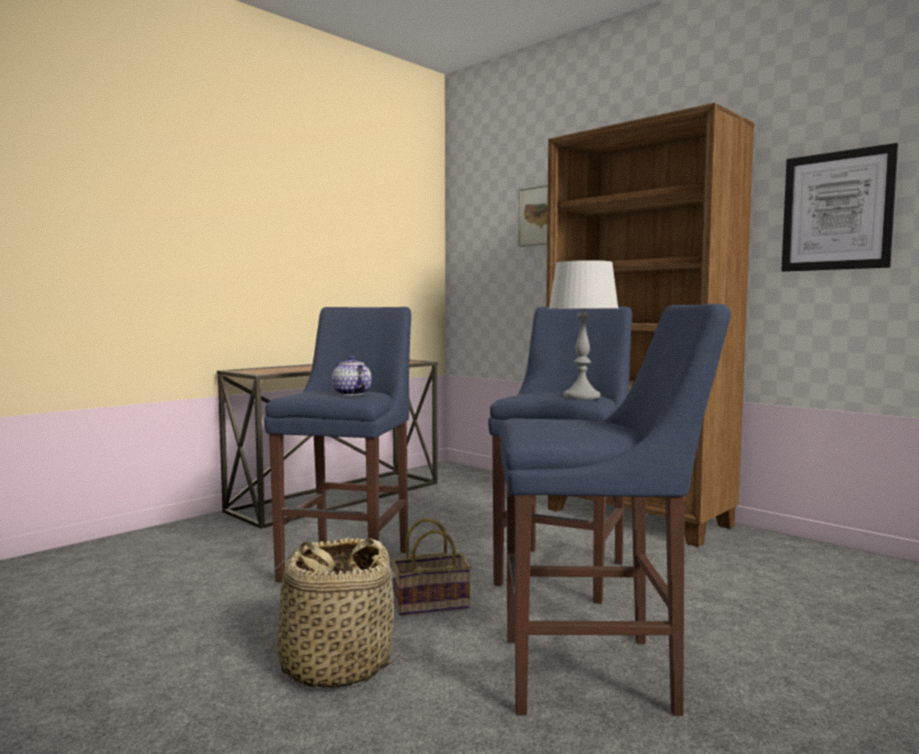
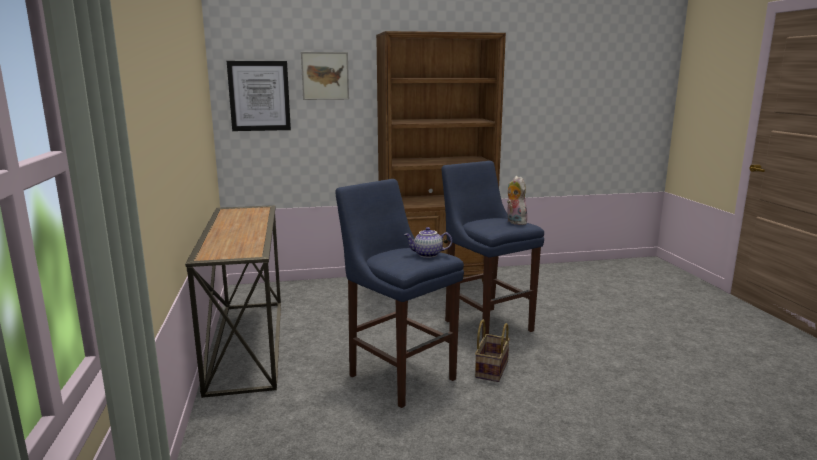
camera: 55 degrees left, 10 degrees up
(335, 666) = (544, 416): basket -> none
(582, 397) = (514, 222): grey table lamp -> plush toy
(597, 674) = (601, 357): blue stool -> none
(837, 211) = (524, 93): picture -> picture (259, 96)

